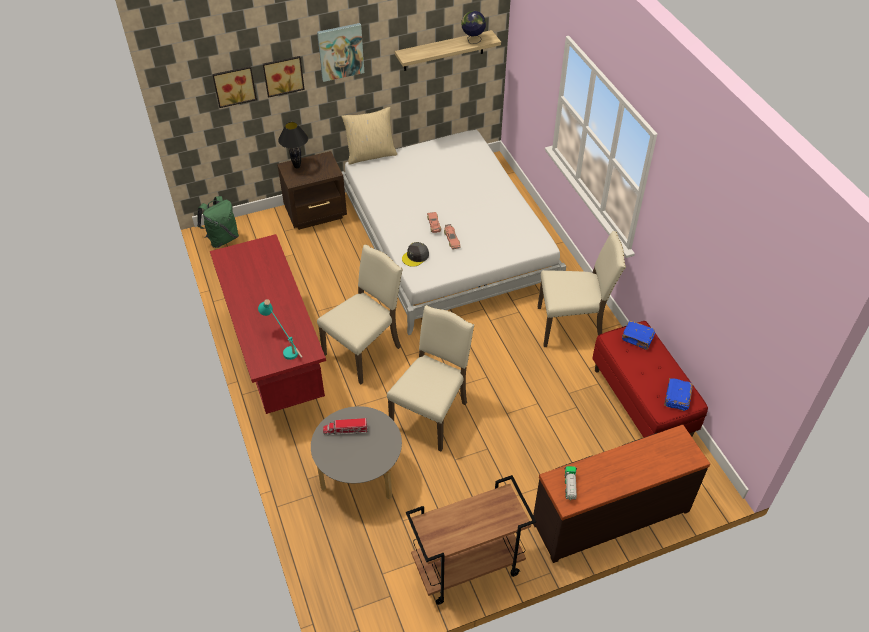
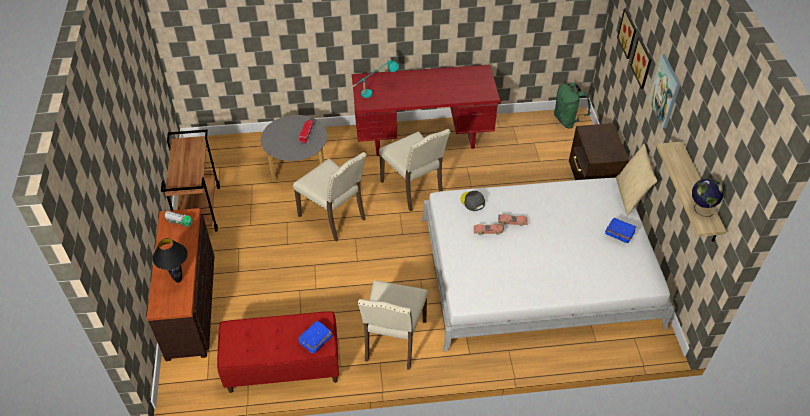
camera: 105 degrees right, 0 degrees up
(297, 166) = (607, 134): black table lamp -> black table lamp (178, 280)
(676, 398) = (237, 345): blue book -> blue book (619, 233)

